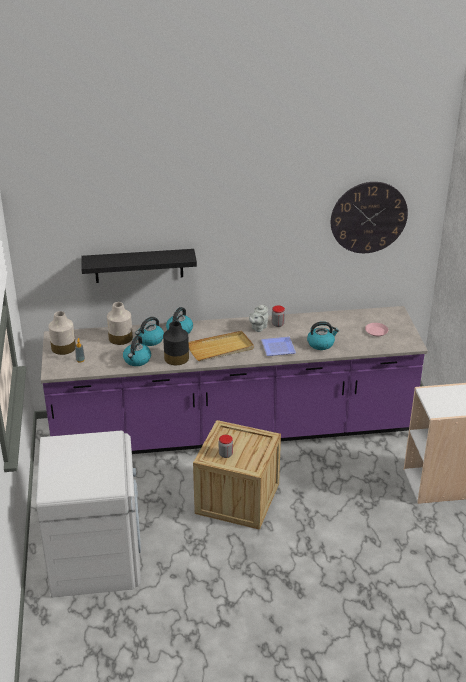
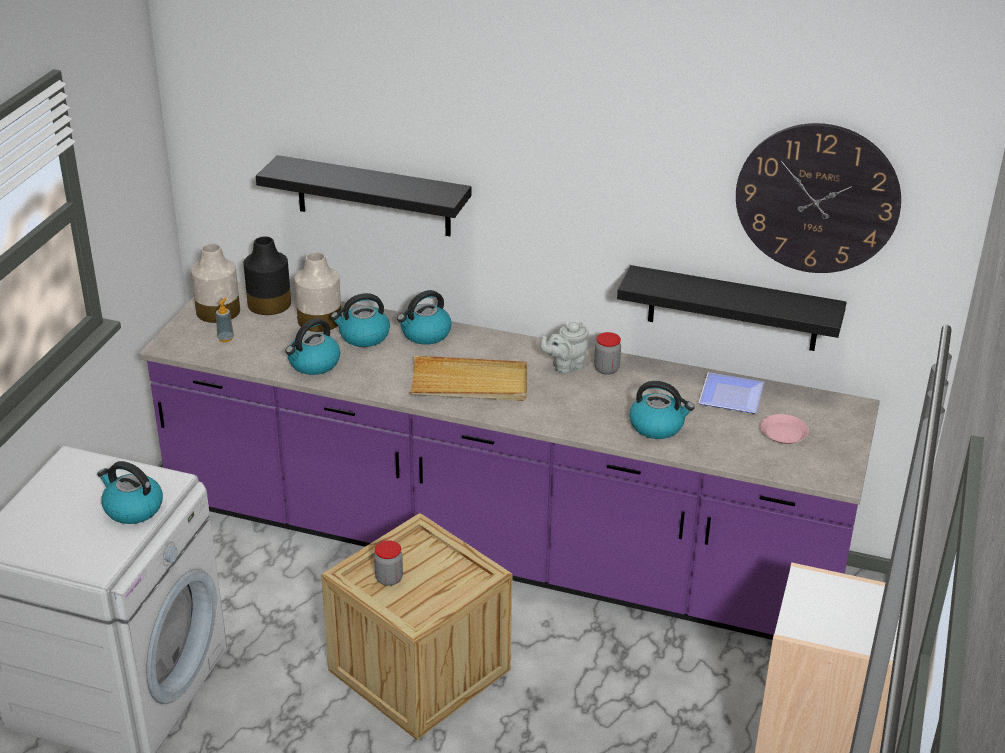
camera: 25 degrees right, 0 degrees up
(105, 455) = (132, 509): none -> kettle
(176, 358) = (381, 378): black vase -> black vase (270, 303)
(277, 347) = (570, 409): plate -> plate (729, 394)
(331, 279) = (733, 309): none -> black shelf

